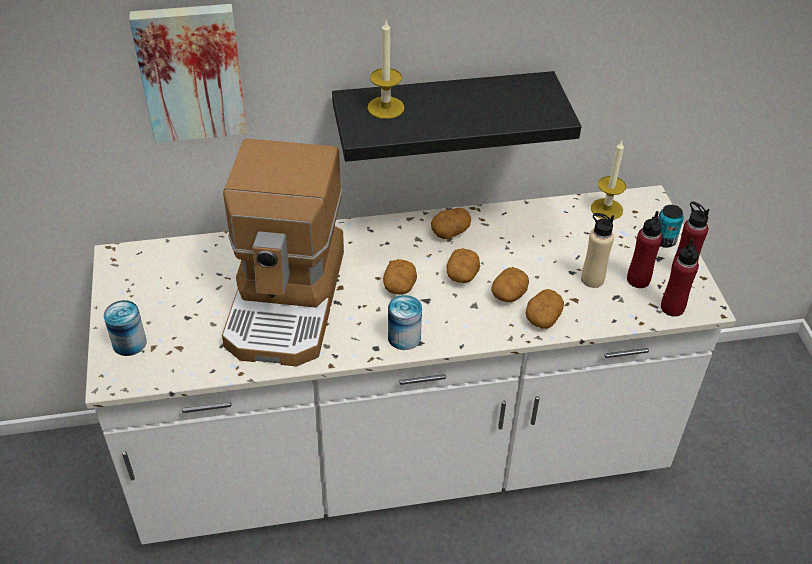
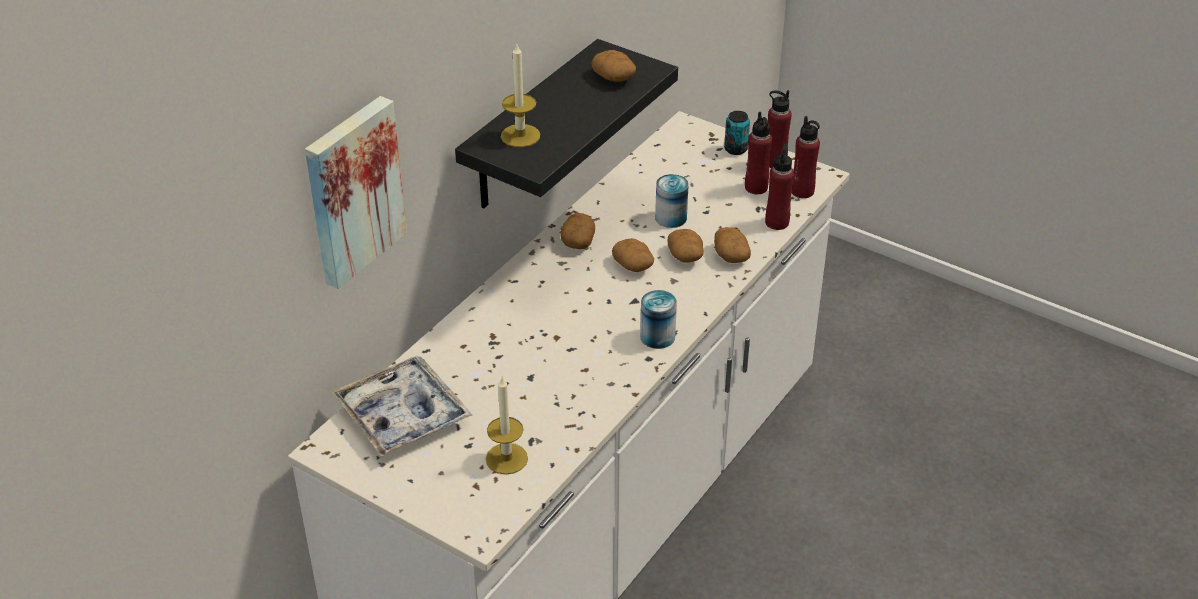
camera: 45 degrees left, 5 degrees down
(129, 343) = (451, 498): can -> can (671, 218)
(182, 268) = (402, 415): none -> tray
(288, 300) = (531, 375): coffee machine -> none
(400, 286) = (600, 305): potato -> potato (614, 77)
(592, 279) = (726, 207): beige bottle -> none
(606, 209) = (666, 152): candle -> candle (506, 458)
(615, 317) = (777, 222): none -> red bottle

